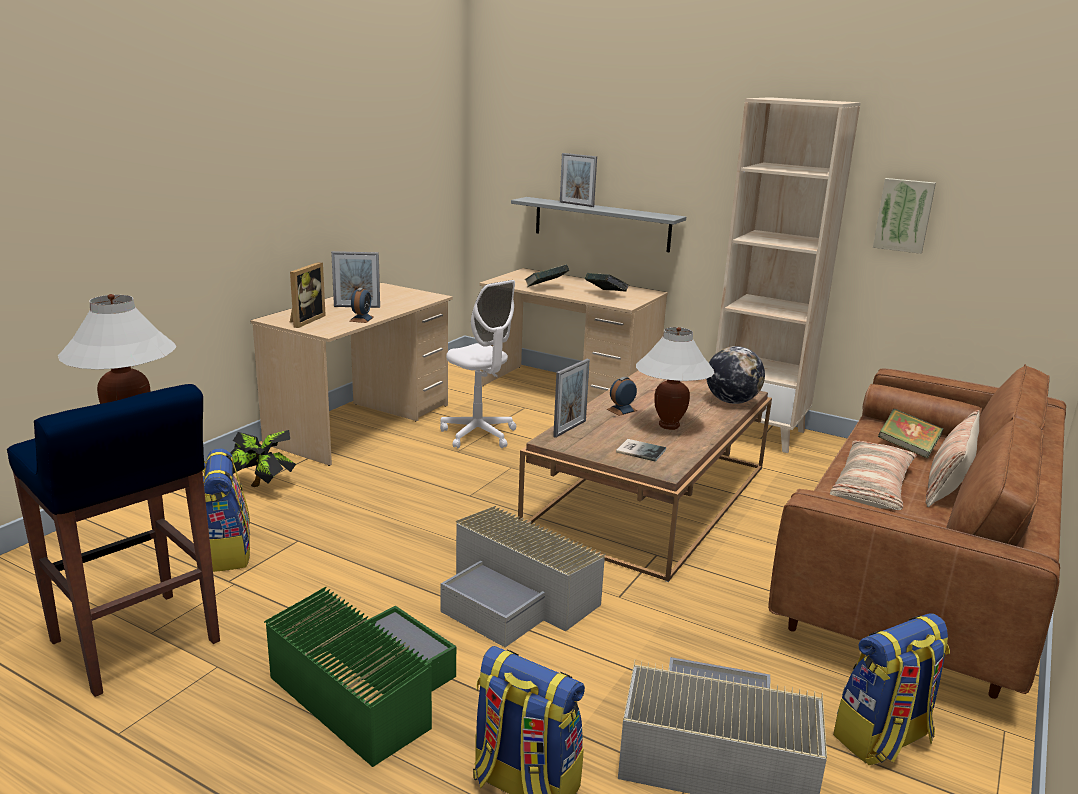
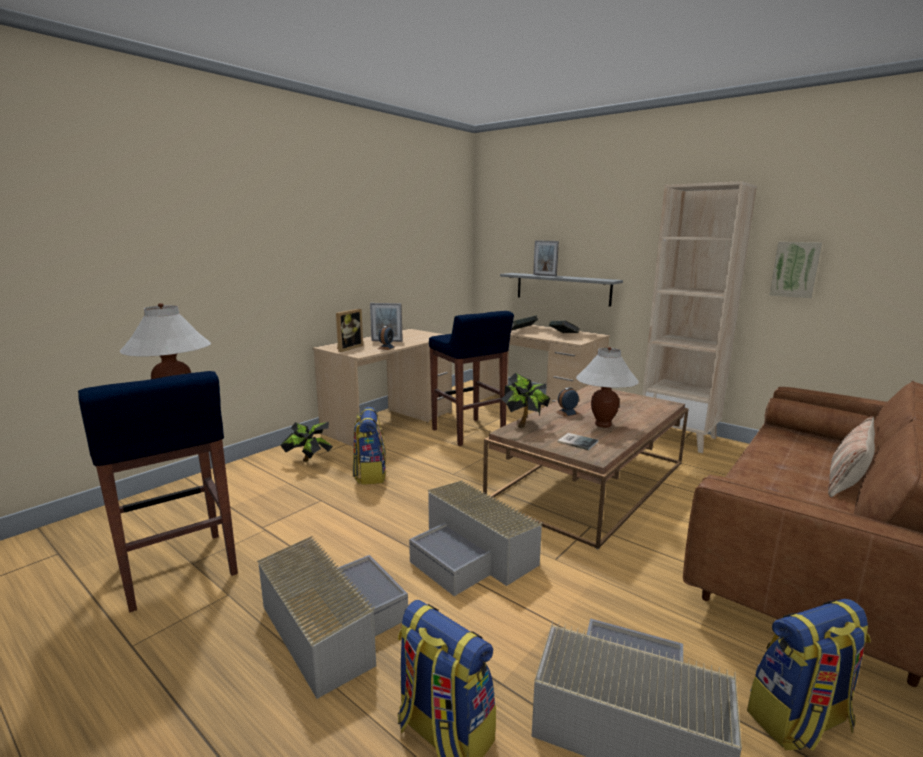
camera: 10 degrees right, 5 degrees down
(225, 553) = (267, 506): backpack -> backpack (370, 474)
(364, 690) = (331, 624): green storage box -> grey storage box
(478, 435) = (469, 432): white office chair -> blue stool
(570, 428) = (524, 424): picture frame -> potted plant
(731, 401) = (655, 409): globe -> none
(872, 488) = (777, 479): pillow -> none
(907, 448) = (806, 448): book -> none

